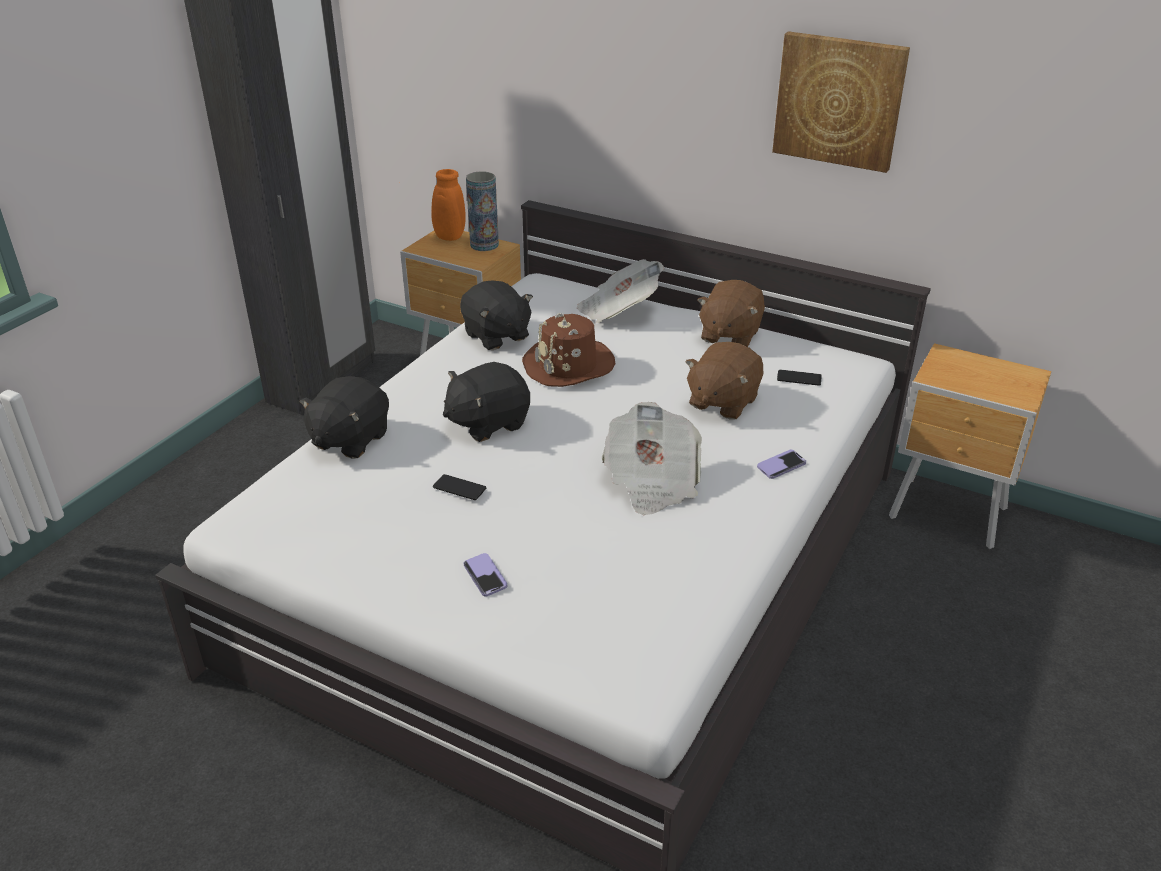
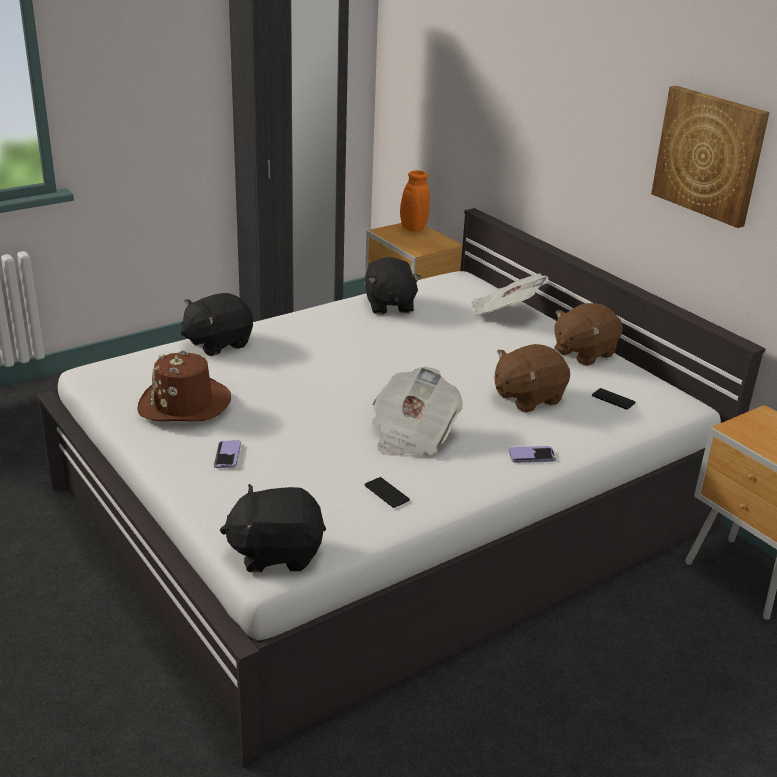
camera: 25 degrees right, 5 degrees down
(459, 488) = (262, 395): phone -> phone (386, 493)
(484, 245) = (435, 240): vase -> none
(487, 423) = (325, 360): black plush toy -> black plush toy (276, 552)
(569, 365) = (426, 339): brown hat -> brown hat (184, 404)

